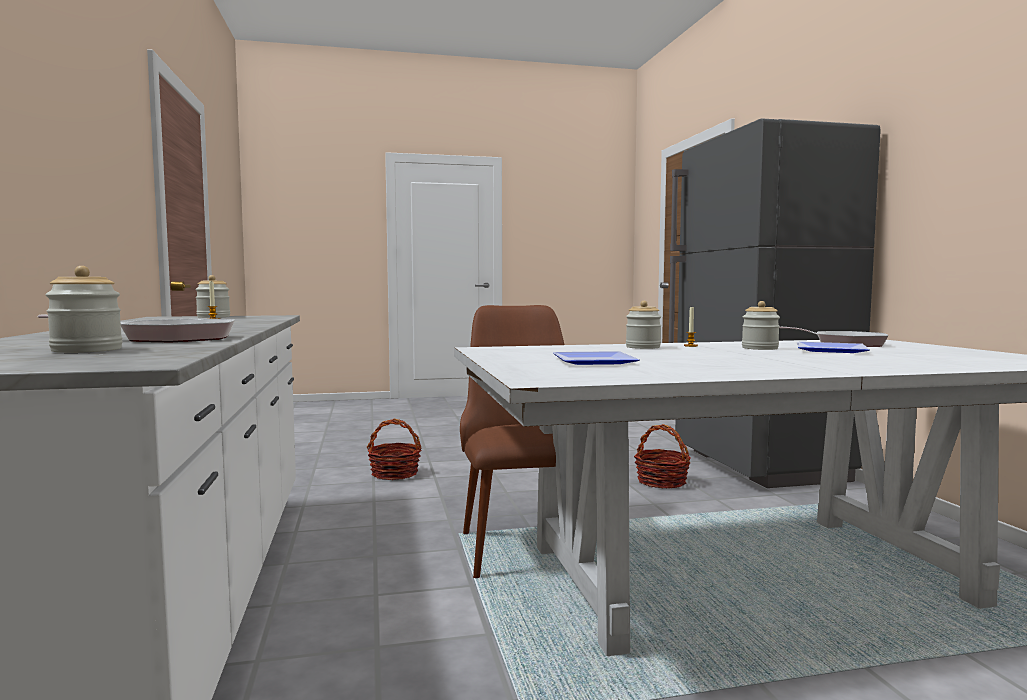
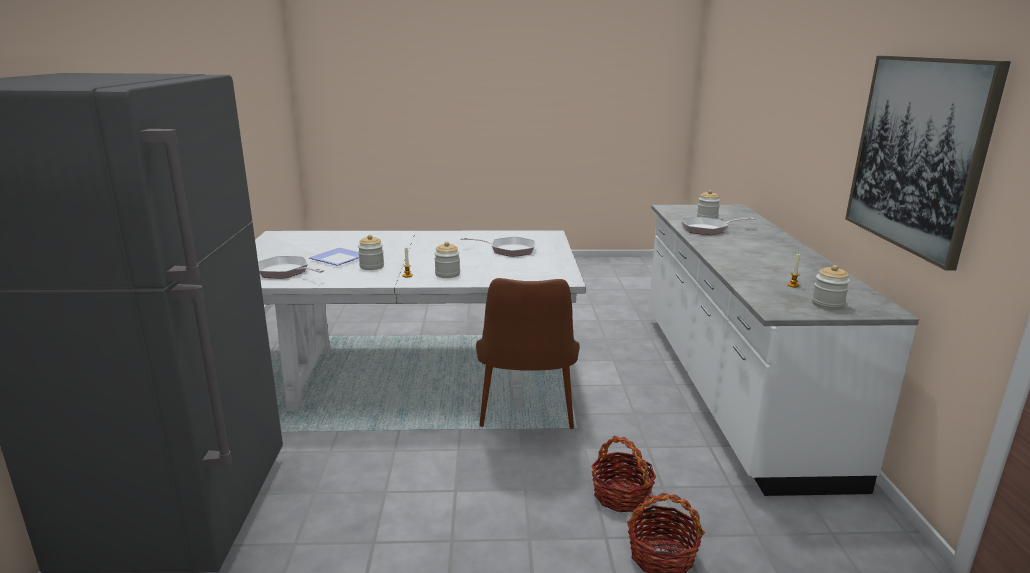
camera: 170 degrees left, 15 degrees up
(95, 159) = (917, 154): none -> picture
(597, 362) = (508, 250): plate -> frying pan
(662, 482) = (345, 490): basket -> basket (621, 495)

